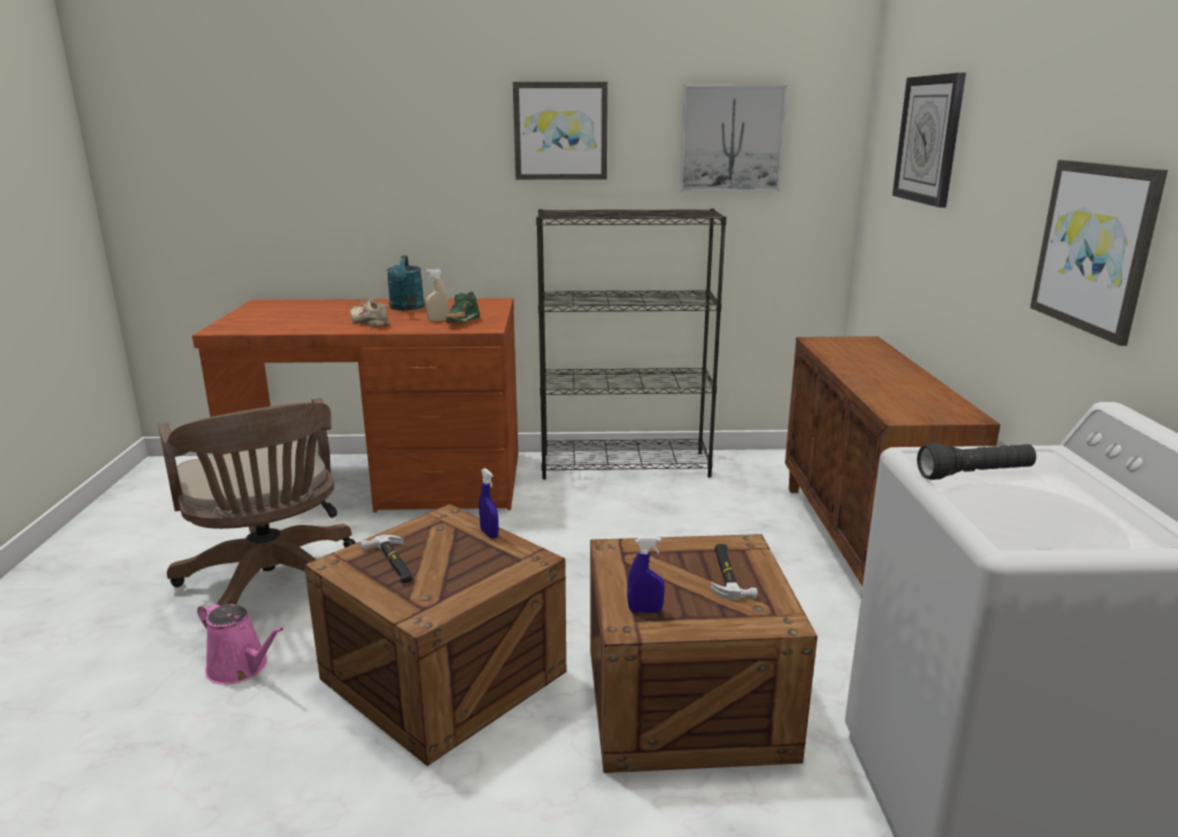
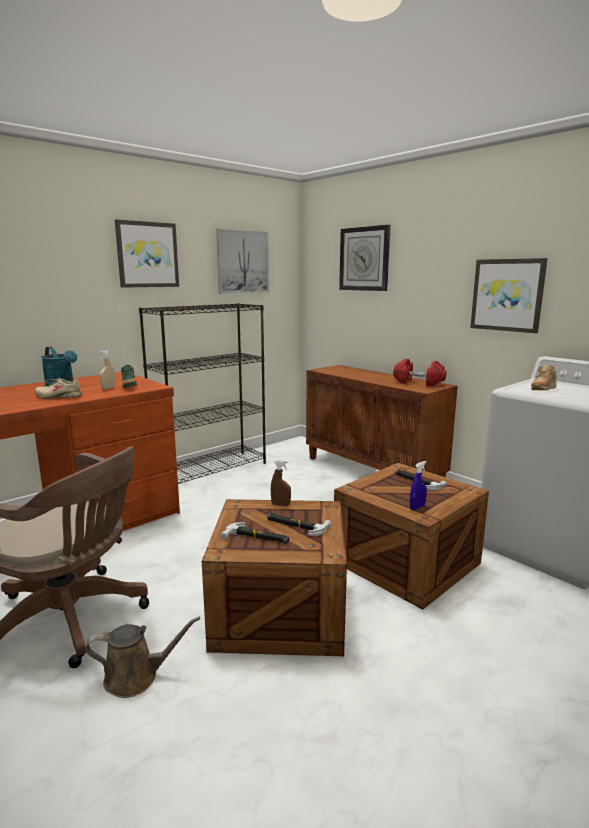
camera: 40 degrees left, 5 degrees down
(241, 668) = (136, 677): pink watering can -> brown watering can
(456, 567) = (296, 525): none -> hammer
(489, 534) = (280, 504): blue spray bottle -> brown spray bottle
(932, 401) = (418, 383): none -> red dumbbell
(975, 475) = (542, 390): black flashlight -> beige shoe

